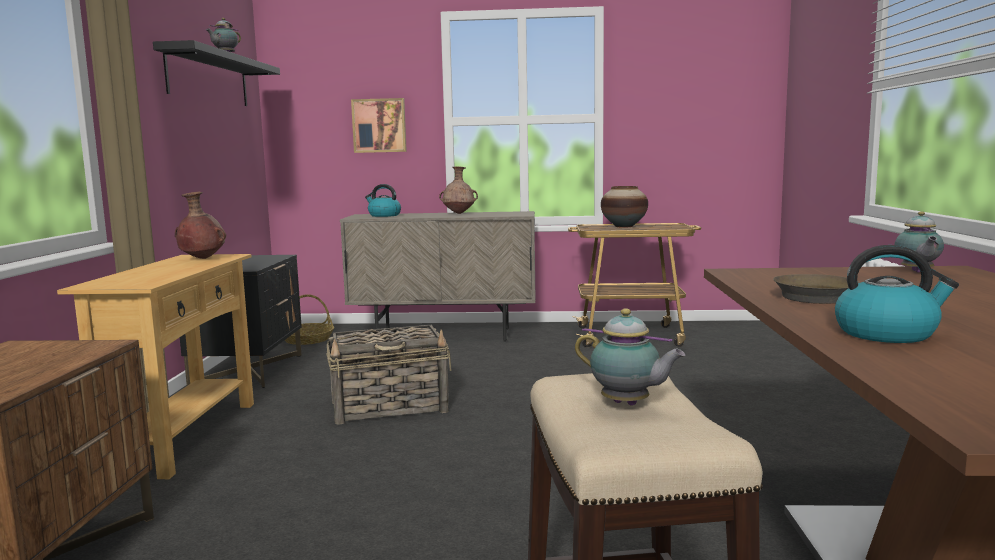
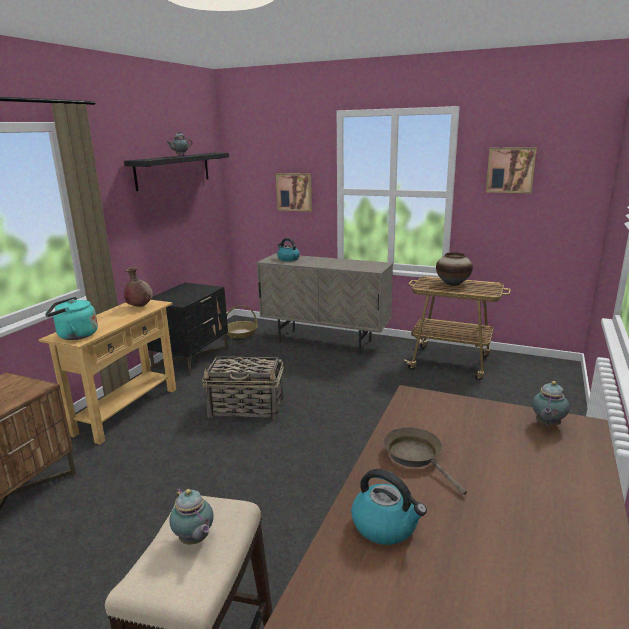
camera: 20 degrees right, 10 degrees up
(126, 282) = (75, 335): none -> turquoise kettle
(459, 213) = (338, 261): brown vase -> none
(671, 84) = (510, 170): none -> picture

